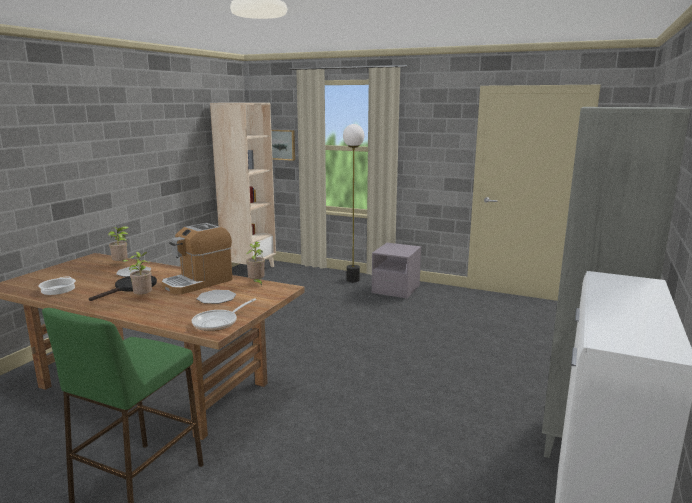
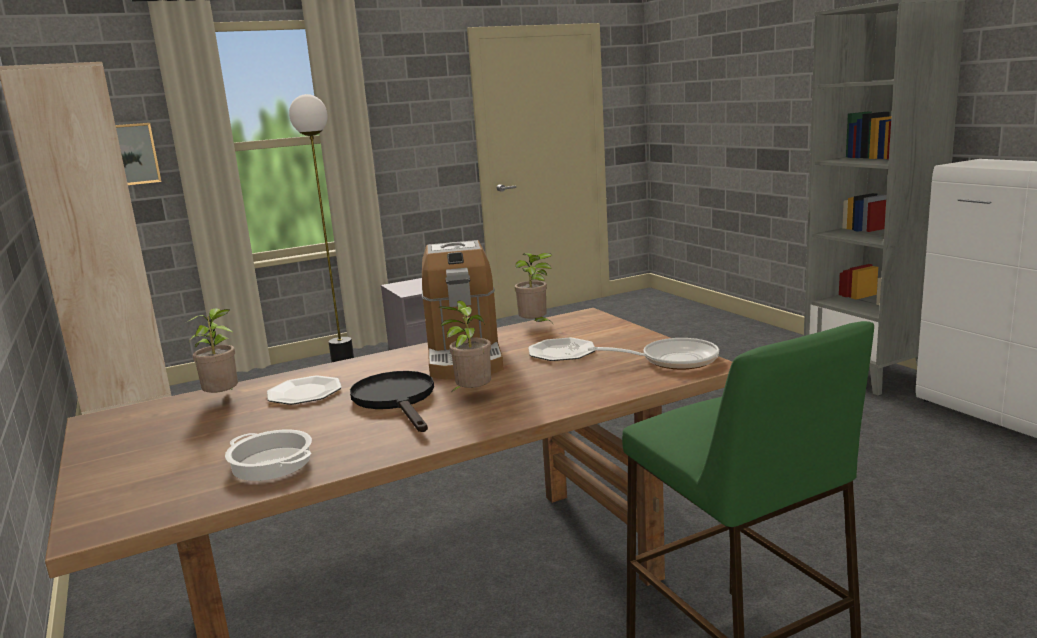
camera: 50 degrees left, 0 degrees up
(218, 322) = (672, 360): frying pan -> frying pan turned 75 degrees counterclockwise

